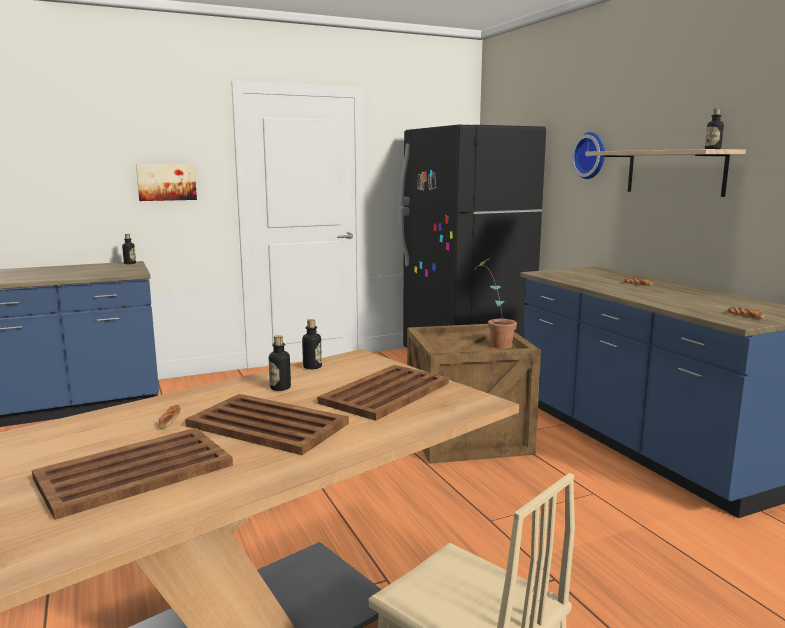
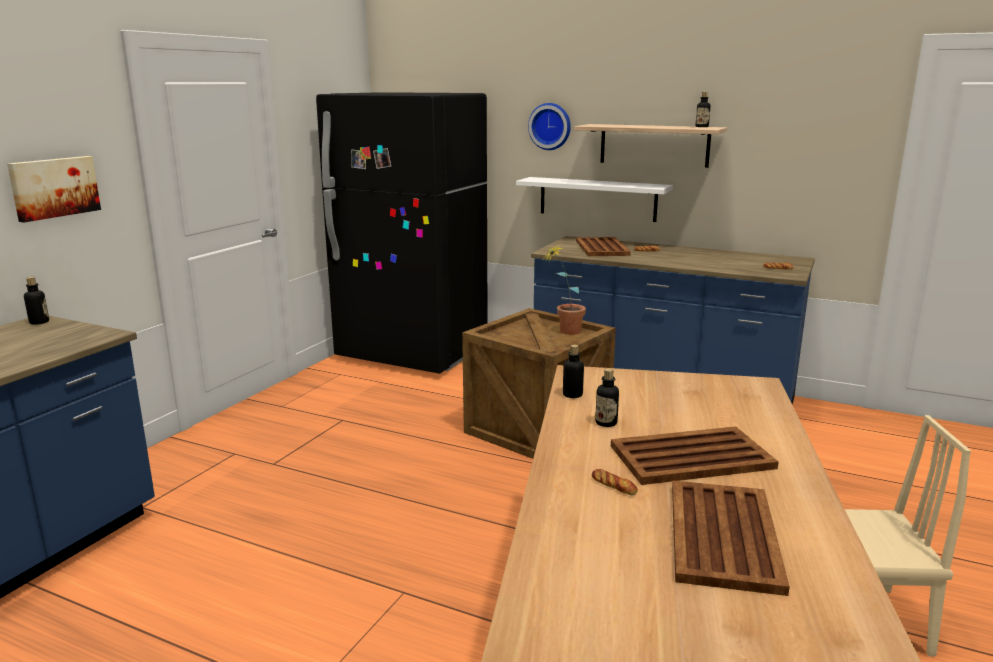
camera: 40 degrees left, 5 degrees up
(384, 393) = (687, 399): brown tray -> brown tray (601, 248)
(624, 229) = (597, 199): none -> white shelf

